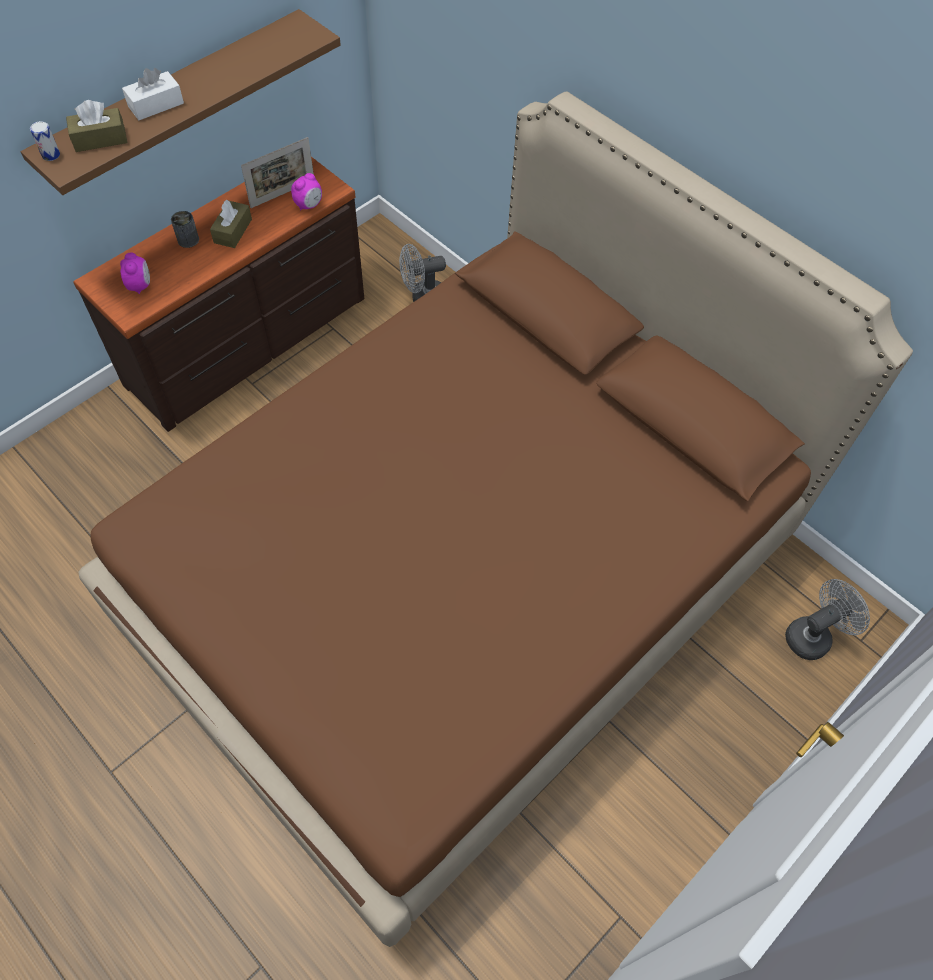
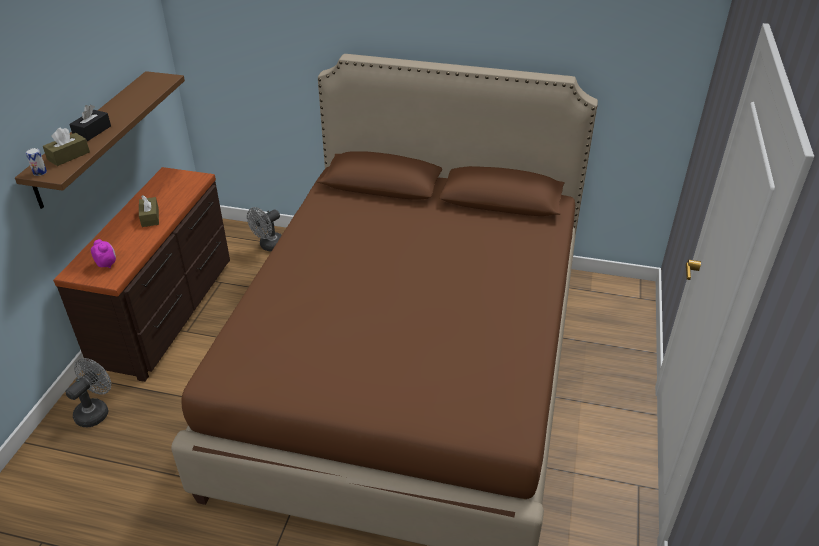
camera: 30 degrees left, 20 degrees down
(156, 105) = (92, 132): white tissue box -> black tissue box
(188, 240) = (122, 231): can -> none
(282, 194) = (168, 190): picture frame -> none
(309, 205) = (191, 189): alarm clock -> none
(813, 635) = (616, 306): grey fan -> grey fan (96, 411)

